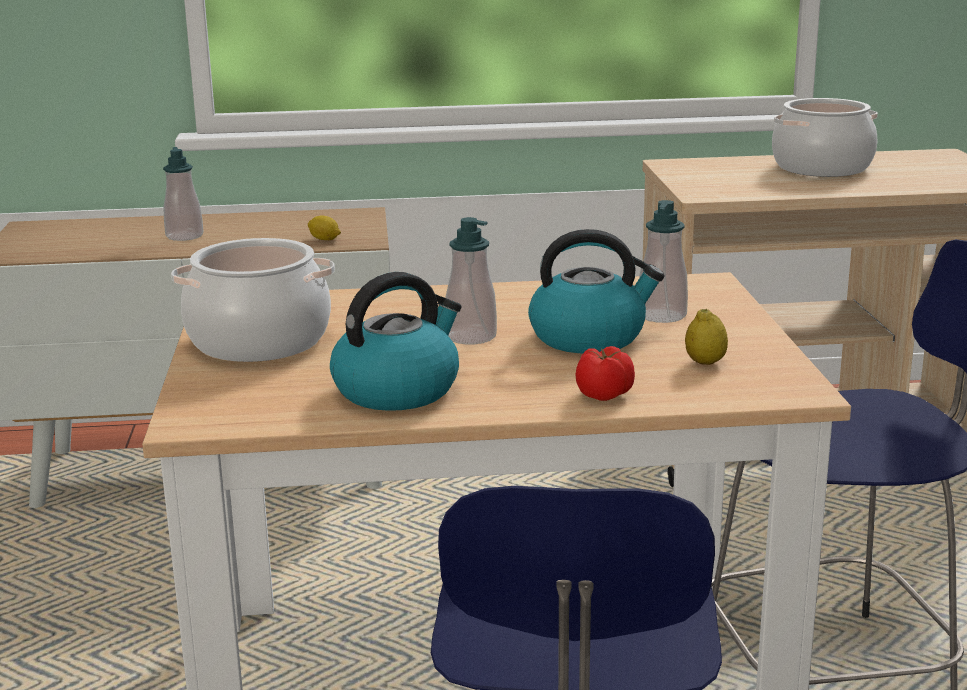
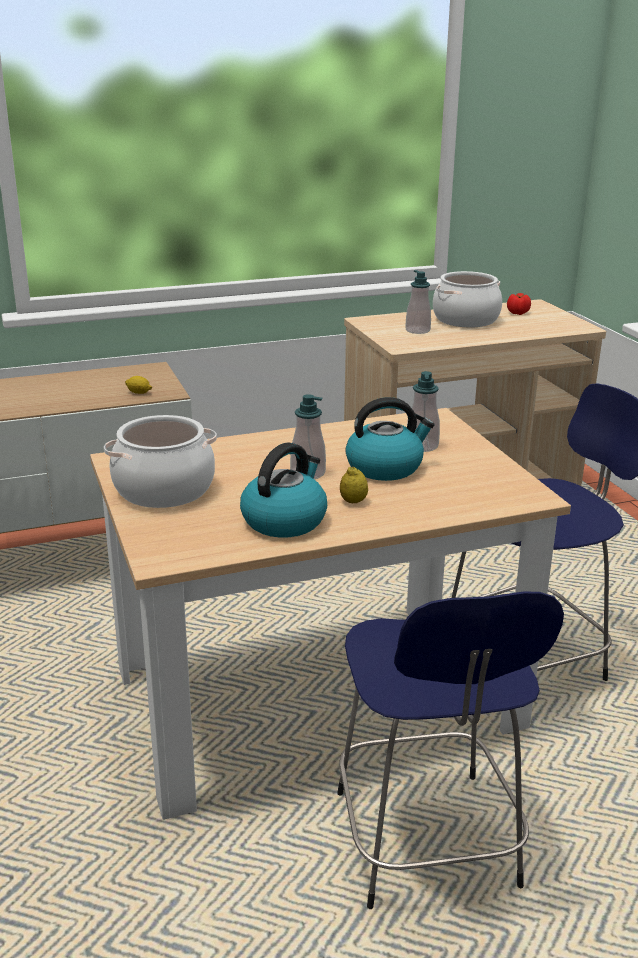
camera: 15 degrees left, 5 degrees up
(184, 236) = (31, 397): soap dispenser -> soap dispenser (417, 330)
(605, 395) = (420, 511): tomato -> tomato (518, 313)
(705, 362) = (468, 481): lemon -> lemon (353, 501)

